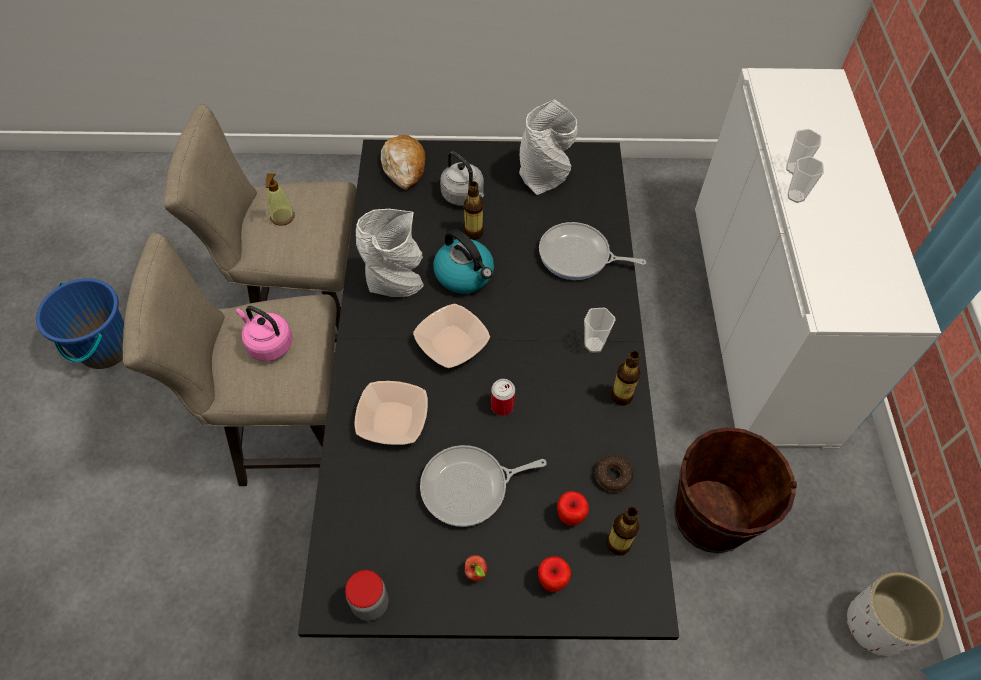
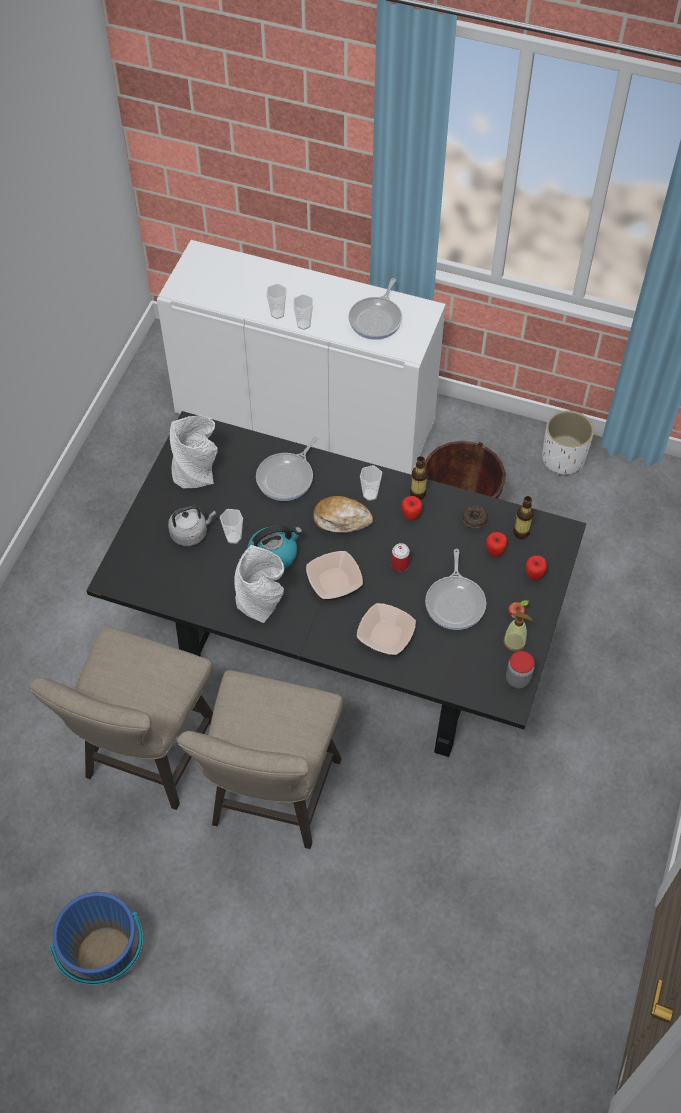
camera: 70 degrees left, 0 degrees up
(268, 344) = (267, 718): pink kettle -> none
(282, 217) = (131, 684): soap dispenser -> soap dispenser (514, 642)
(404, 167) = (137, 567): bread -> bread (341, 519)
(473, 233) = (233, 537): bottle -> cup
(582, 398) = (411, 516): none -> apple
(857, 264) = (377, 319): none -> frying pan

